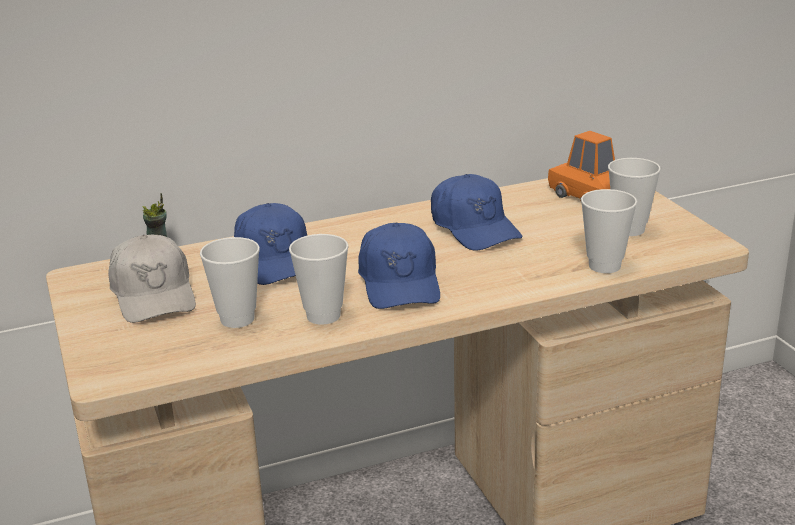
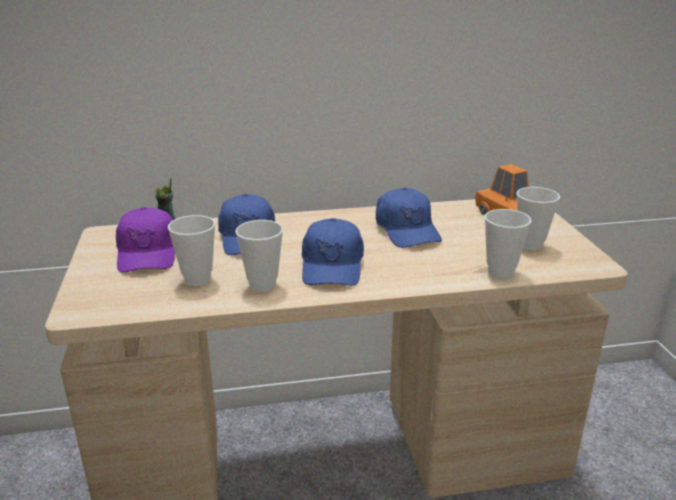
camera: 10 degrees right, 0 degrees up
(154, 294) = (148, 253): white cap -> purple cap

